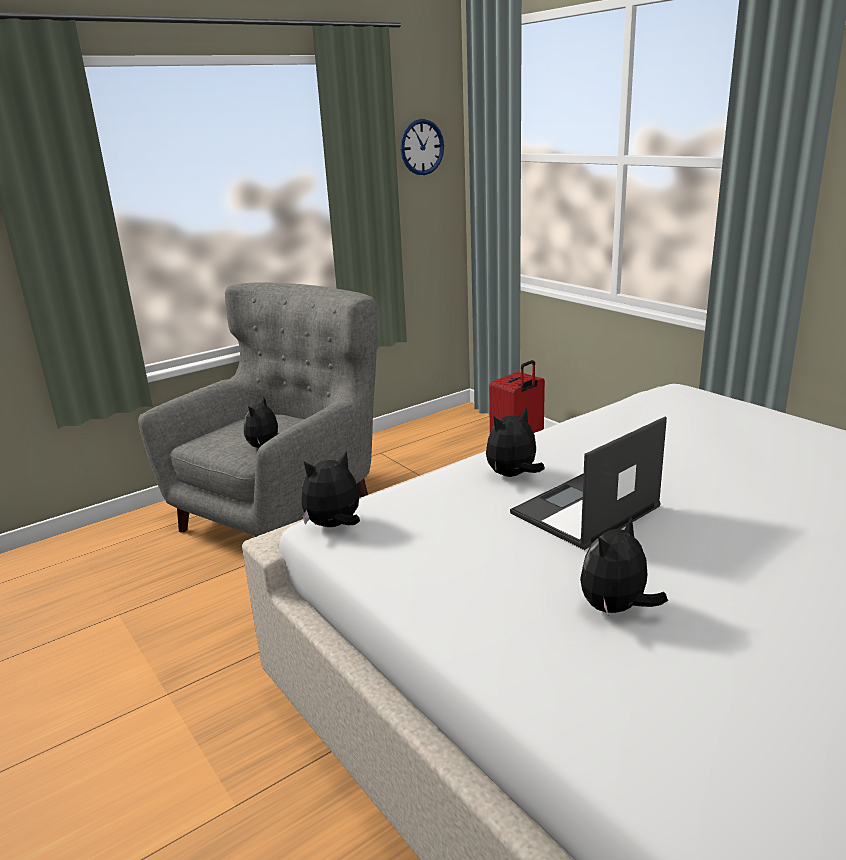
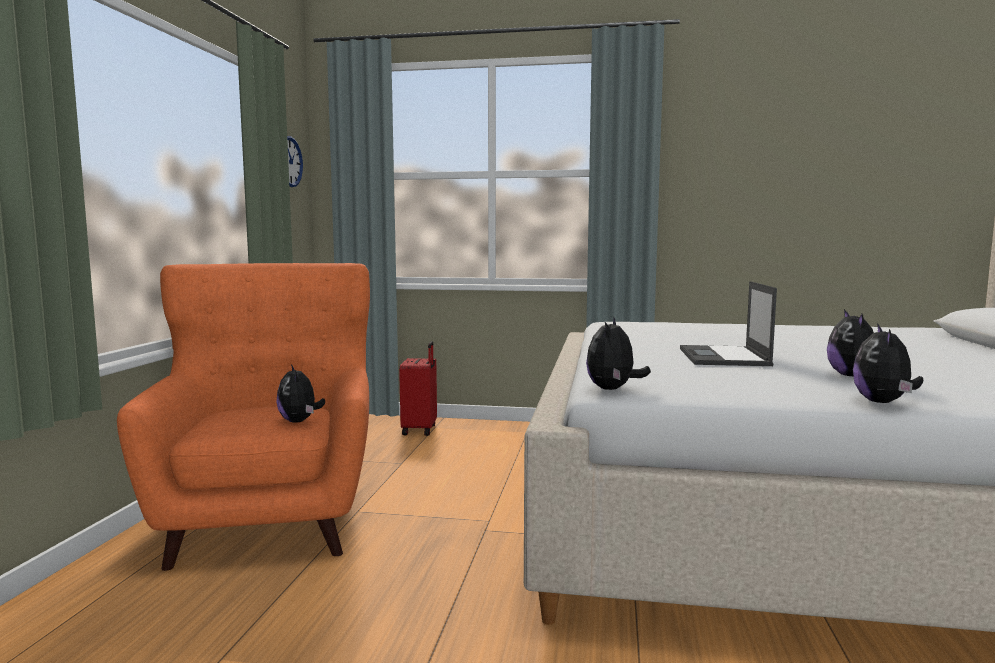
camera: 45 degrees left, 15 degrees down
(282, 511) = (270, 518): grey armchair -> orange armchair
(513, 475) = (642, 355): plush toy -> plush toy (883, 402)

